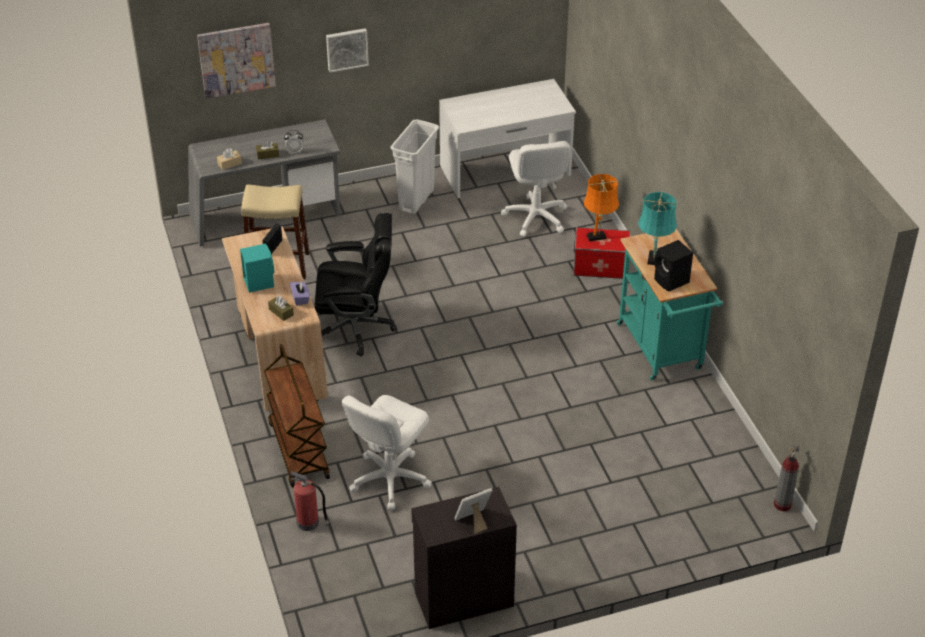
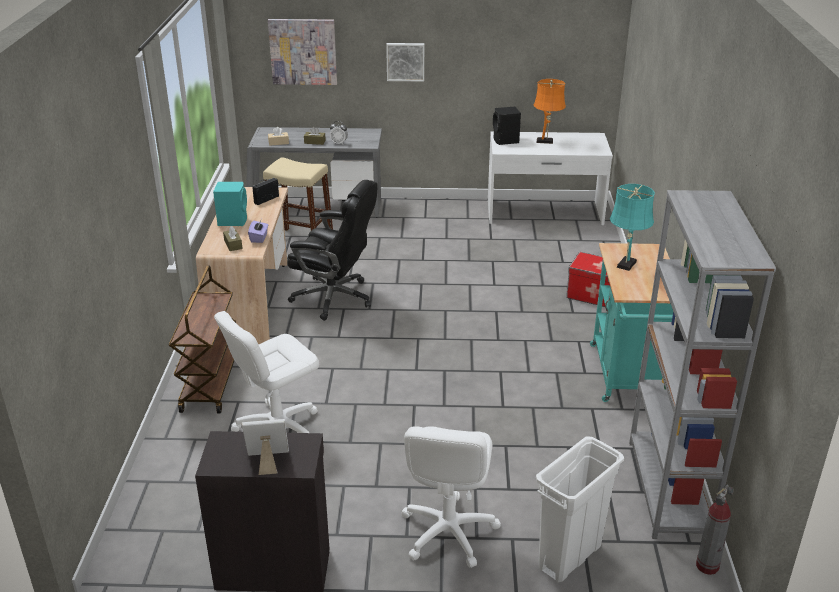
camera: 20 degrees right, 10 degrees down
(309, 523) = (171, 448): fire extinguisher -> none
(416, 200) = (451, 219): white trash can -> white trash can (569, 558)
(535, 217) = (553, 248): white office chair -> white office chair (448, 532)
(598, 236) = (598, 262): orange table lamp -> orange table lamp (546, 141)
(672, 281) = (636, 286): black speaker -> black speaker (506, 141)
(732, 448) = (668, 489): none -> grey bookcase

